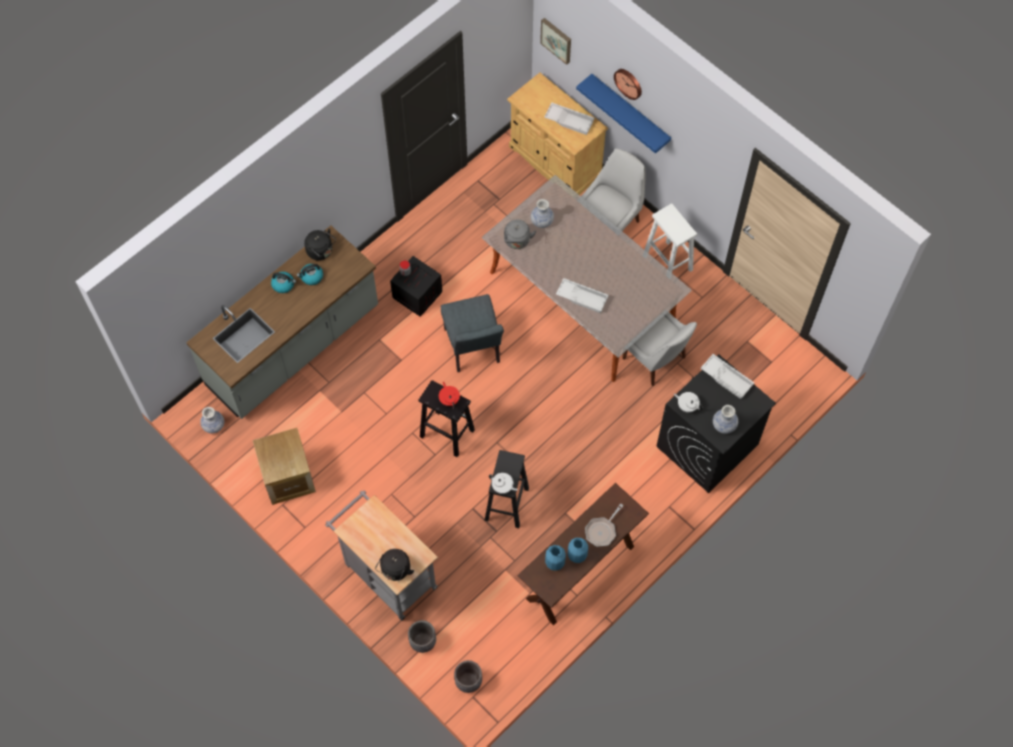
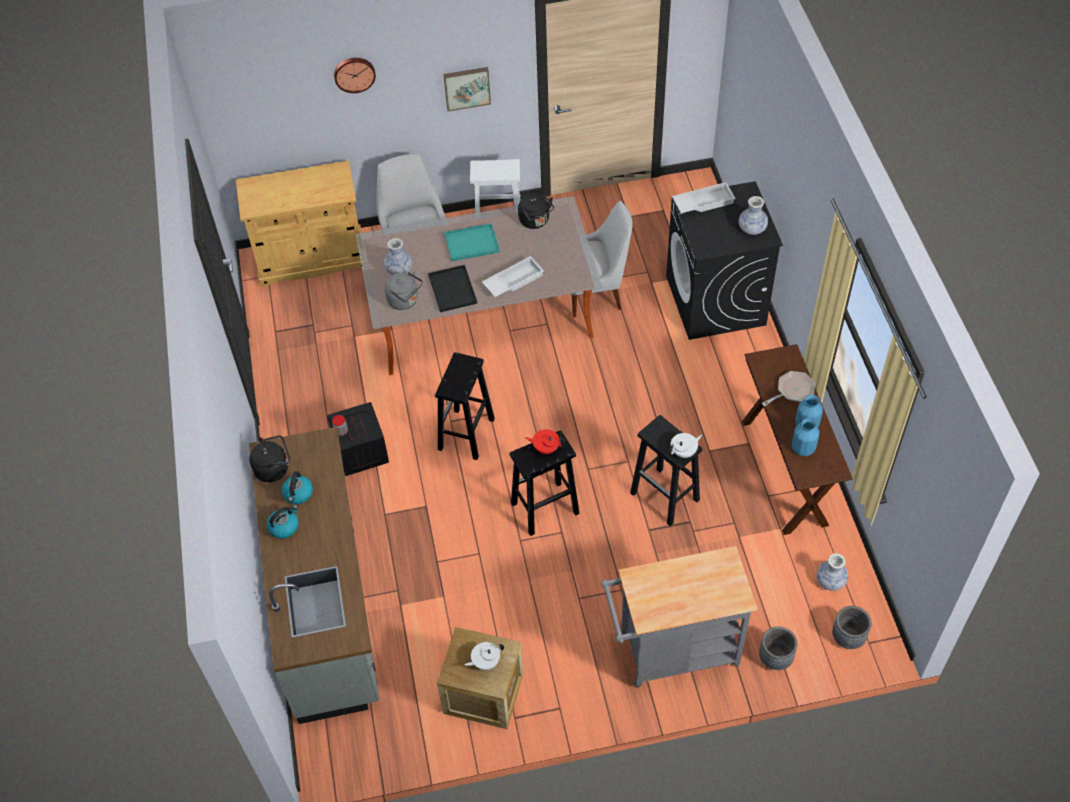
camera: 55 degrees left, 10 degrees down
(213, 425) = (359, 741): vase -> vase (830, 581)
(395, 570) = (727, 595): black kettle -> black kettle (535, 221)
(473, 350) = (466, 435): grey chair -> black stool
(547, 265) = (453, 290): none -> black tray
(557, 40) = (241, 113): picture -> picture (467, 87)
(570, 120) = (313, 183): white tray -> none
(597, 251) = (471, 244): none -> turquoise tray
(602, 531) = (792, 391): frying pan -> frying pan turned 105 degrees counterclockwise
(630, 112) = (368, 112): blue shelf -> none
(687, 406) = (711, 245): white teapot -> white teapot (485, 662)

